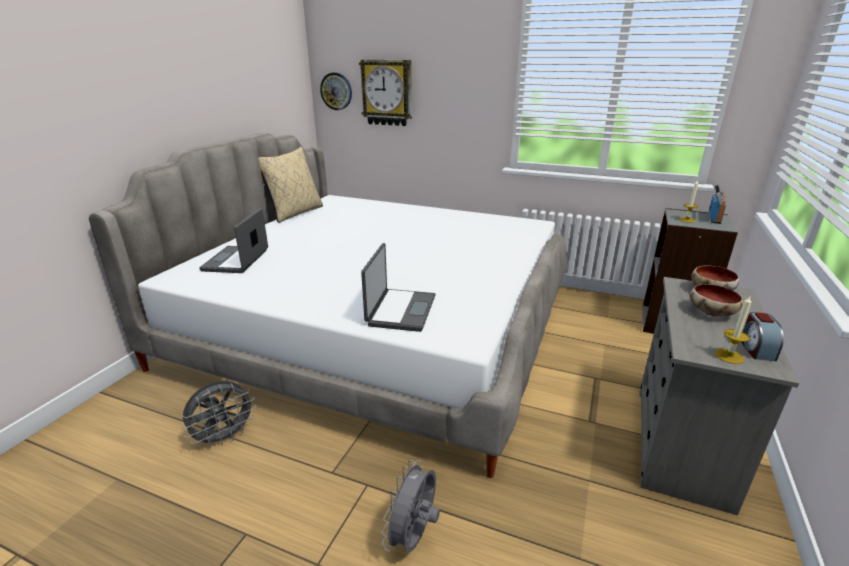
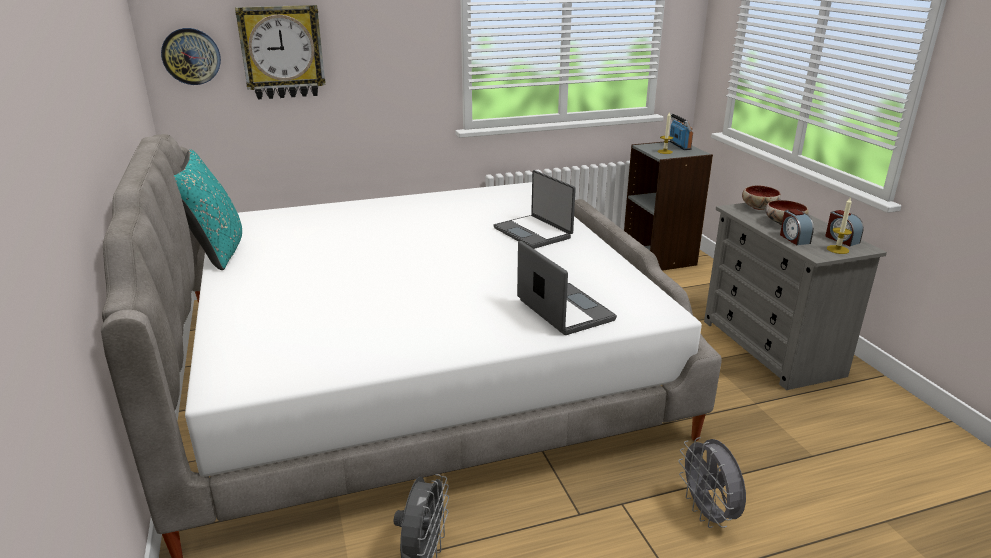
camera: 40 degrees left, 0 degrees up
(237, 260) = (273, 332): laptop -> laptop (534, 232)
(295, 213) = (217, 252): beige pillow -> turquoise pillow
(693, 328) = (794, 238): none -> alarm clock

